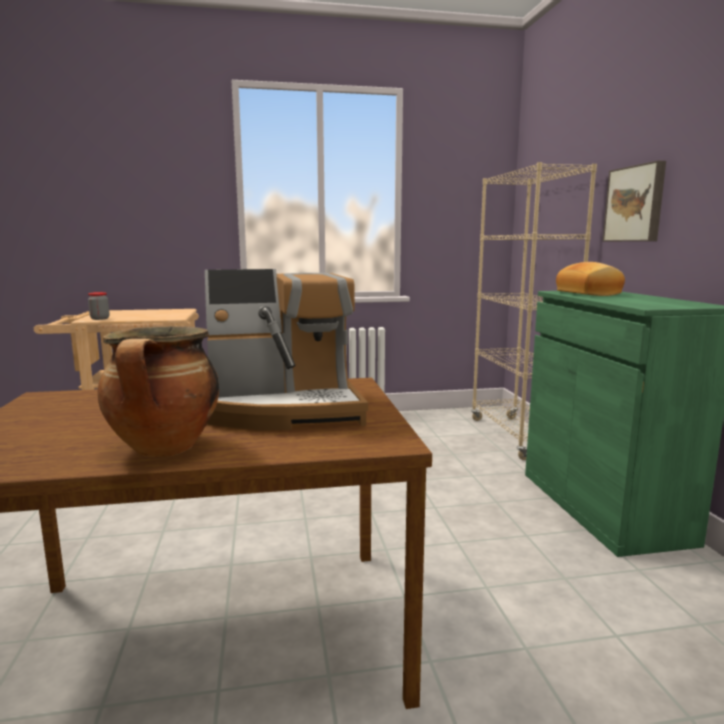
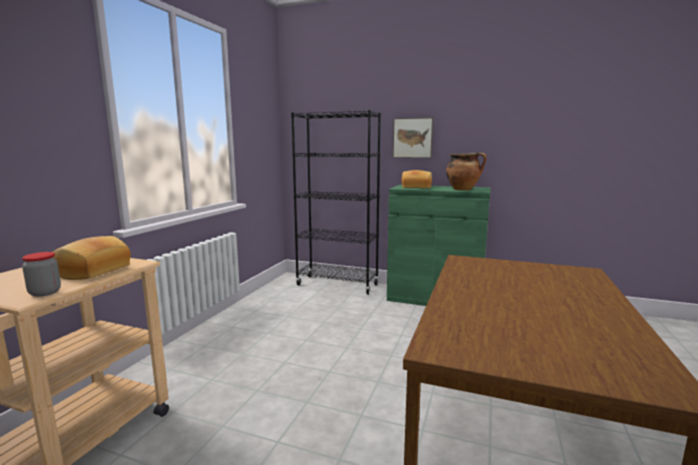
camera: 60 degrees left, 0 degrees up
(149, 316) = (92, 271): none -> bread
(165, 449) = (604, 313): cooking pot -> cooking pot (463, 189)
(283, 409) = (517, 280): coffee machine -> none
(517, 437) = (337, 285): beige bookcase -> black bookcase

